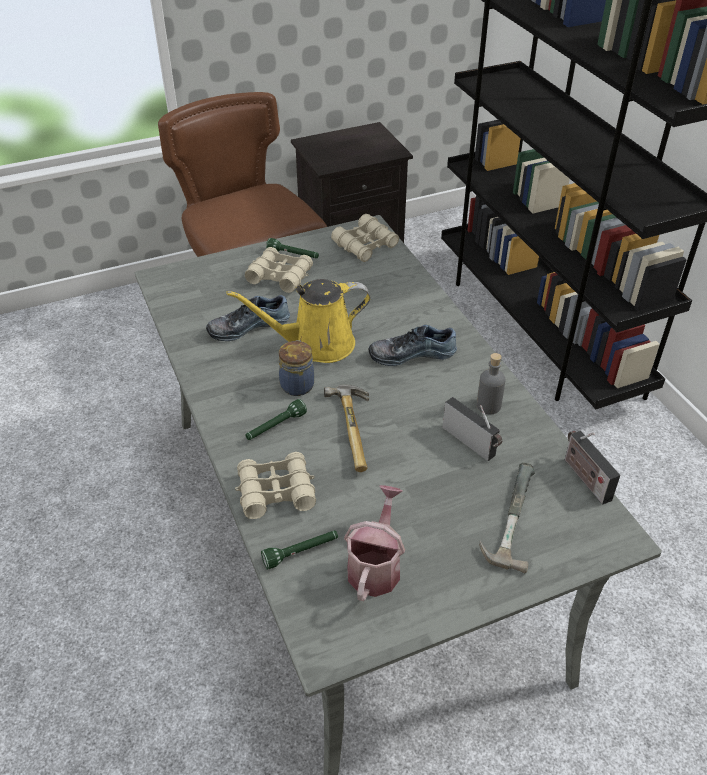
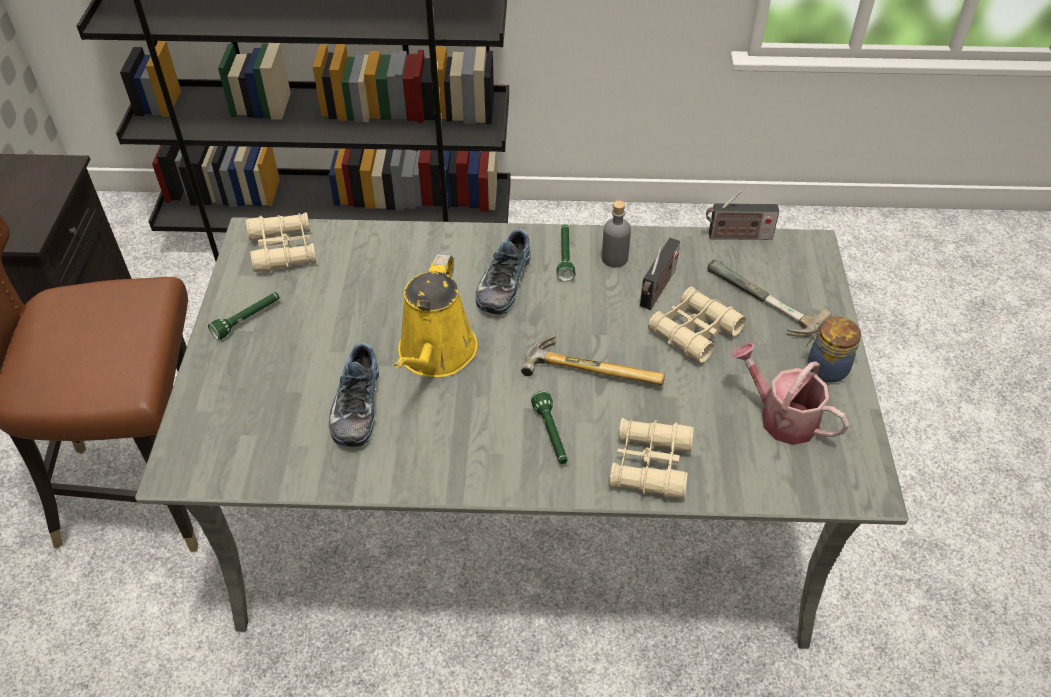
camera: 65 degrees left, 5 degrees up
(280, 276) = (280, 346): beige binoculars -> beige binoculars (694, 332)
(297, 384) = (493, 393): jar -> jar (825, 368)
(301, 552) = (742, 470): green flashlight -> green flashlight (565, 257)
(471, 443) = (657, 290): radio -> radio turned 135 degrees clockwise

